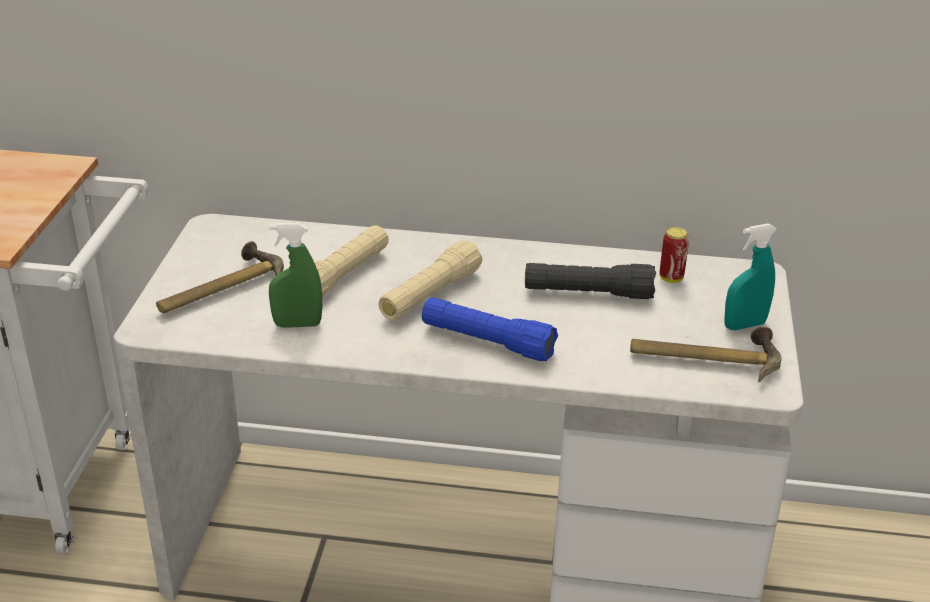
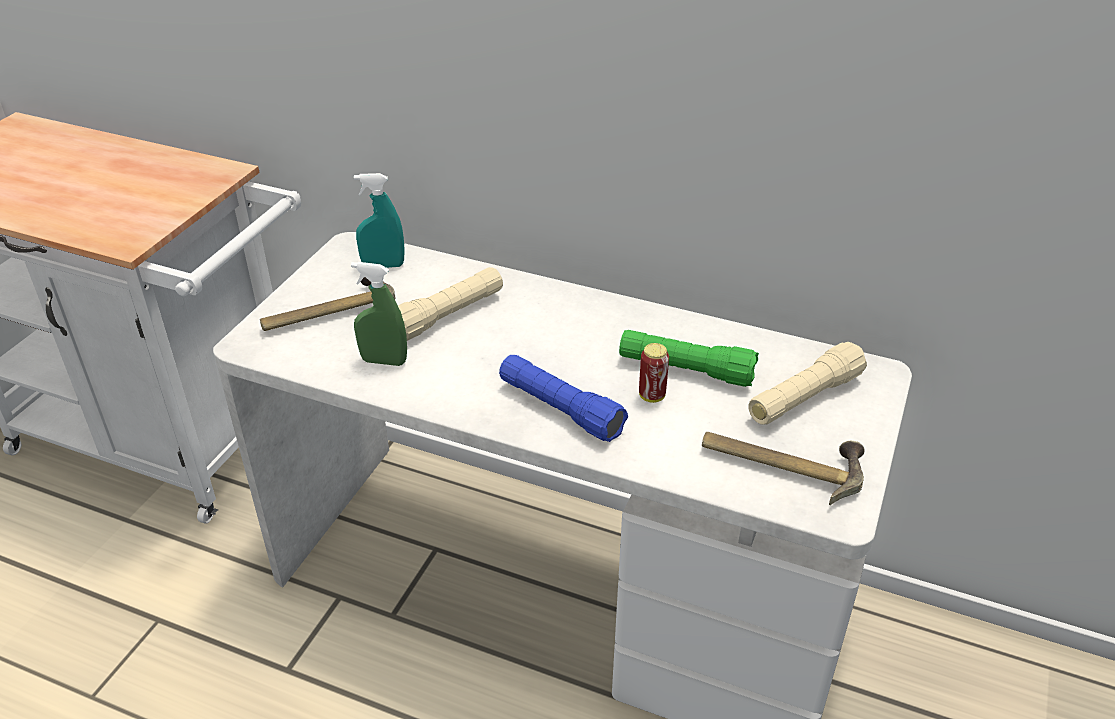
camera: 15 degrees right, 5 degrees up
(430, 295) = (525, 348): beige flashlight -> beige flashlight (804, 398)
(588, 293) = (686, 370): black flashlight -> green flashlight
(671, 278) = (781, 365): can -> can (652, 396)
(744, 325) = (841, 433): turquoise spray bottle -> turquoise spray bottle (383, 265)

